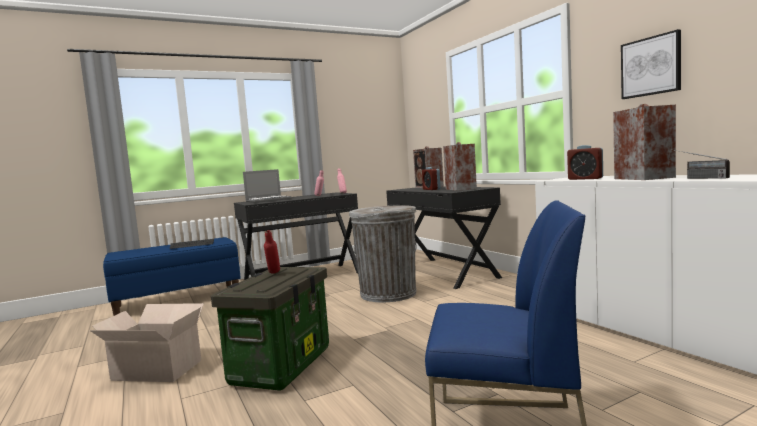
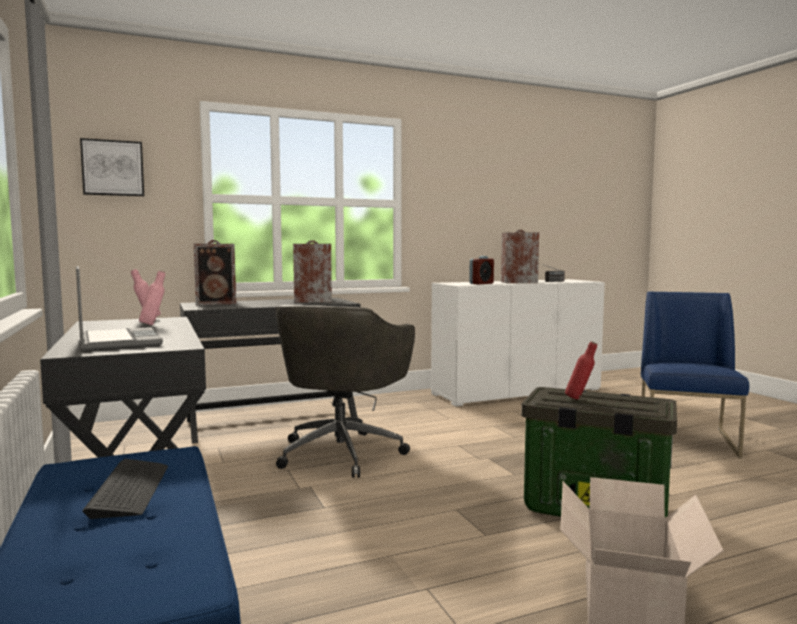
camera: 85 degrees left, 0 degrees up
(388, 293) = (342, 452): grey trash can -> grey office chair
(431, 189) = (270, 304): alarm clock -> none
(651, 66) = (469, 198): picture -> picture (113, 168)

